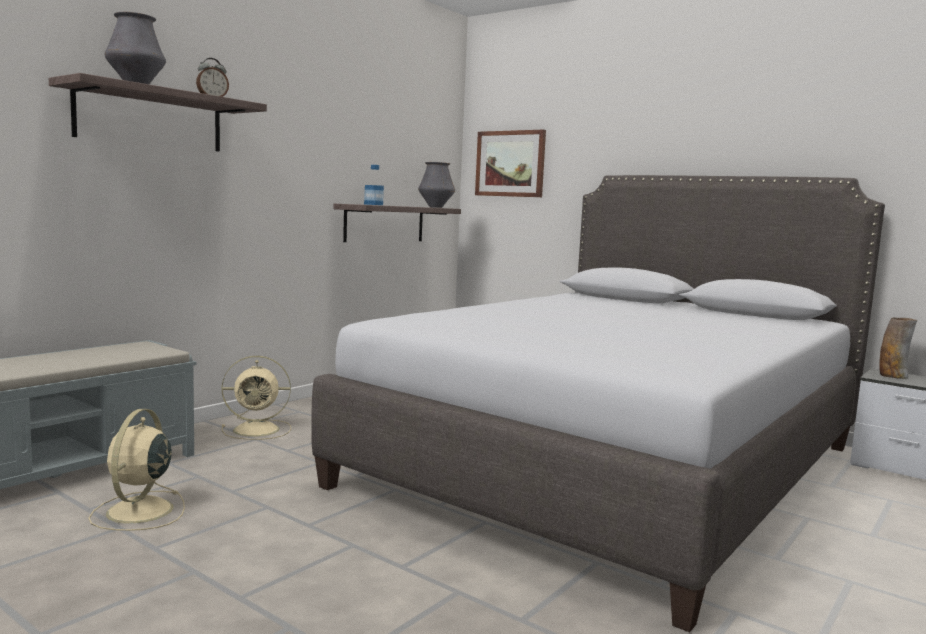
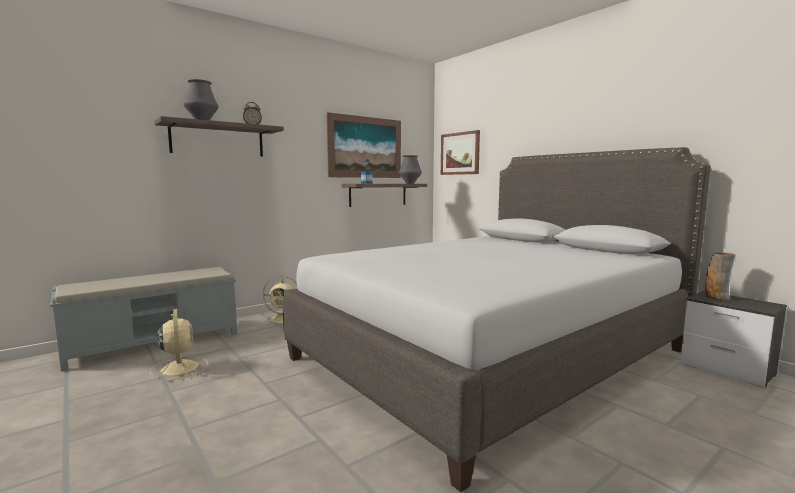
camera: 15 degrees right, 0 degrees up
(138, 512) = (179, 368): beige fan -> beige fan turned 135 degrees clockwise
(369, 145) = (365, 147): none -> picture

